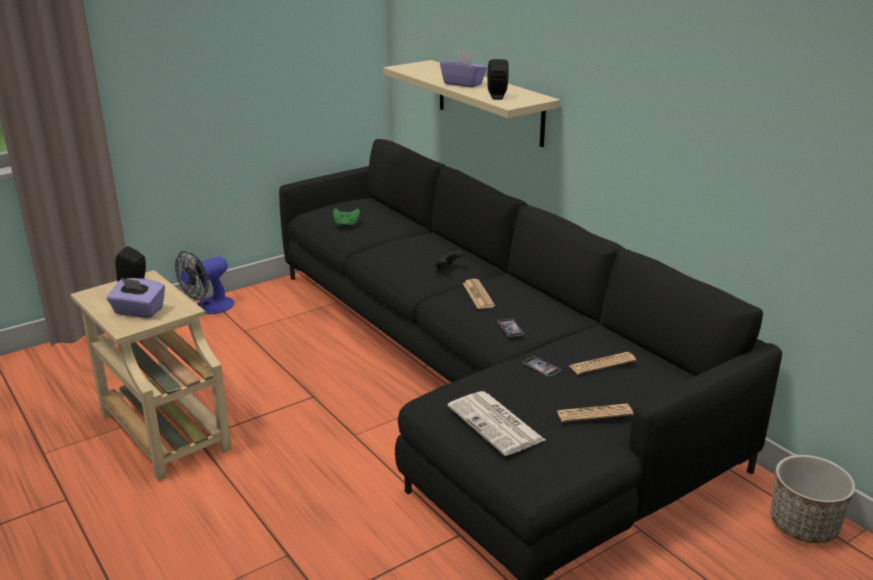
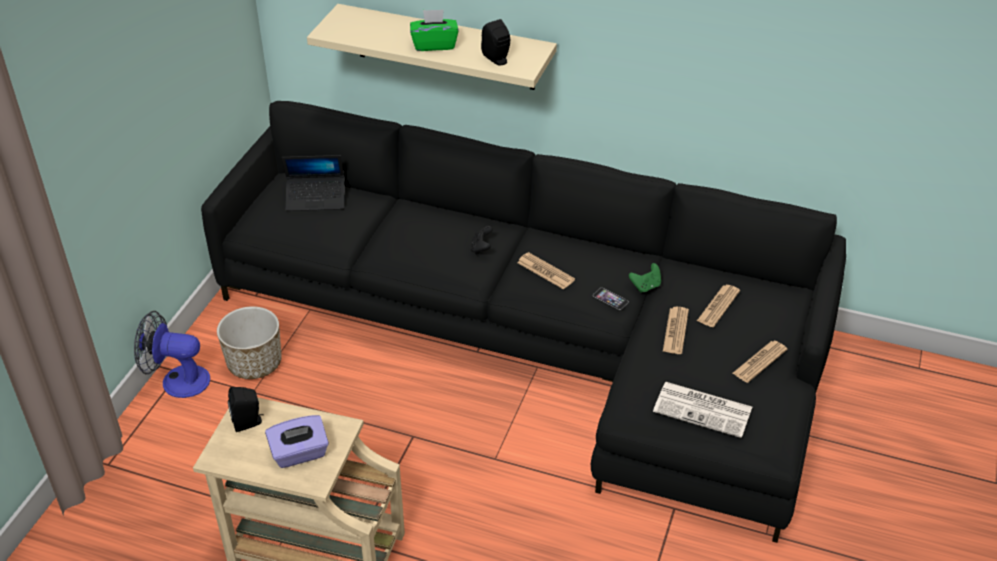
camera: 35 degrees left, 15 degrees up
(208, 308) = (177, 380): fan -> fan turned 90 degrees clockwise
(346, 224) = (314, 228): green game controller -> green game controller (645, 286)
(368, 211) = (316, 198): none -> laptop
(463, 84) = (434, 44): purple tissue box -> green tissue box
(541, 366) = (675, 331): phone -> newspaper
(803, 526) = (885, 368): planter -> planter (255, 363)

